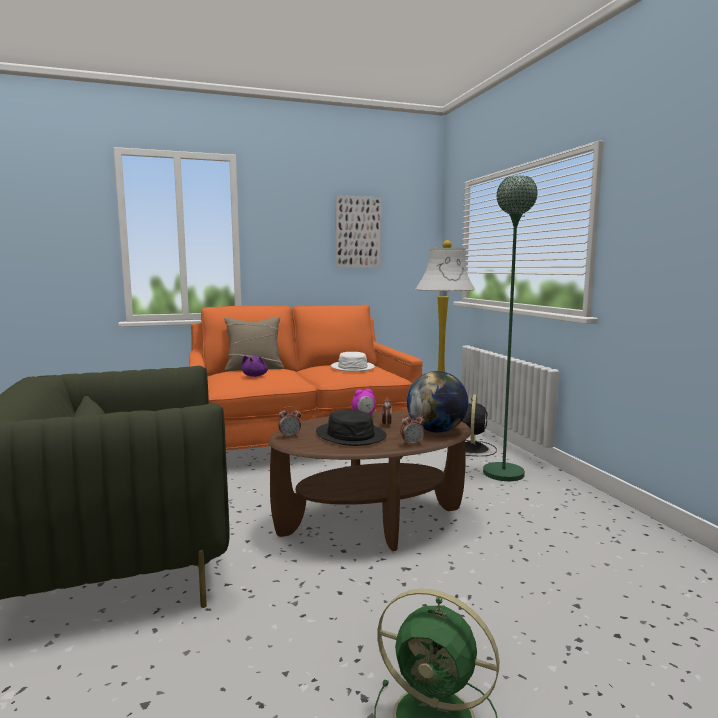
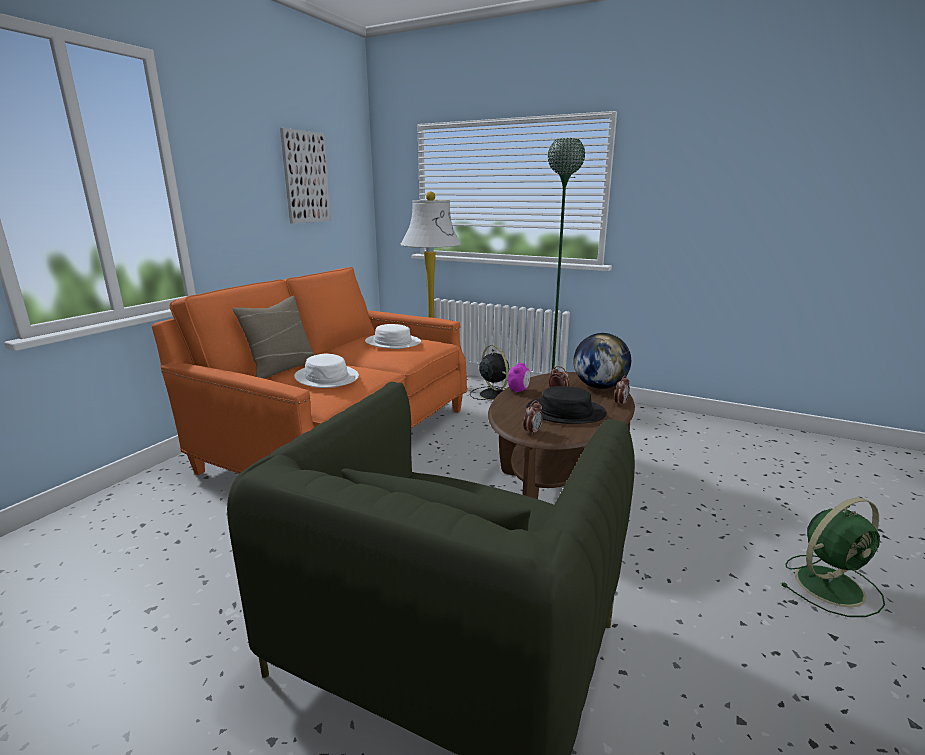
camera: 45 degrees left, 10 degrees up
(255, 376) = (327, 377): purple plush toy -> white hat

